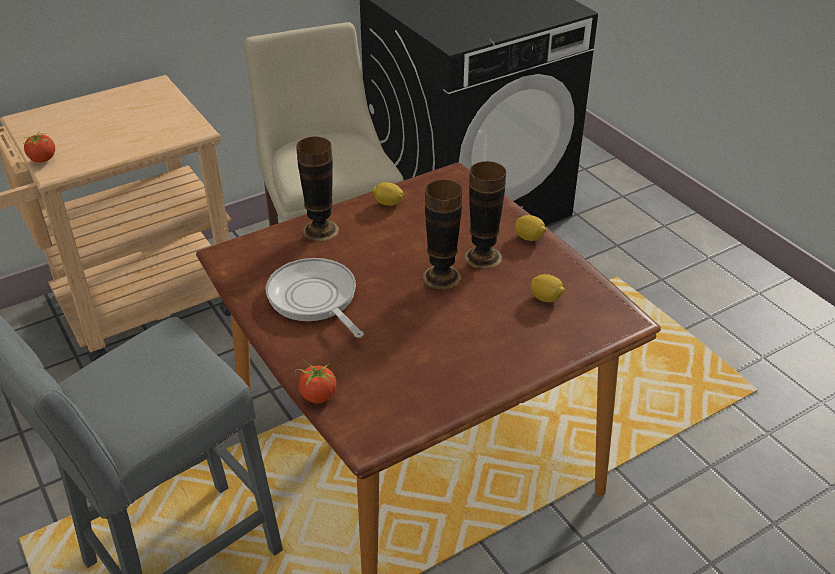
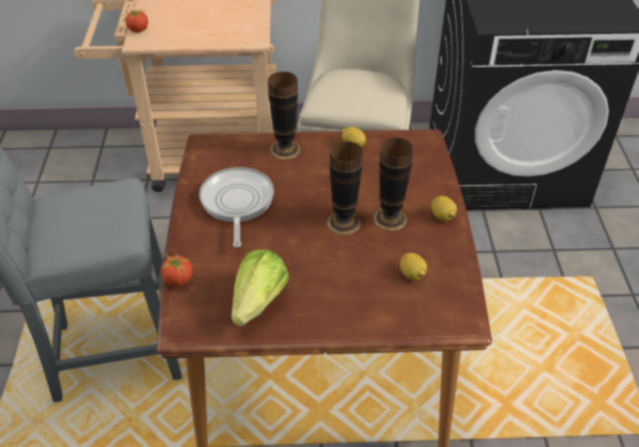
camera: 30 degrees right, 5 degrees up
(422, 381) = (259, 302): none -> lettuce

